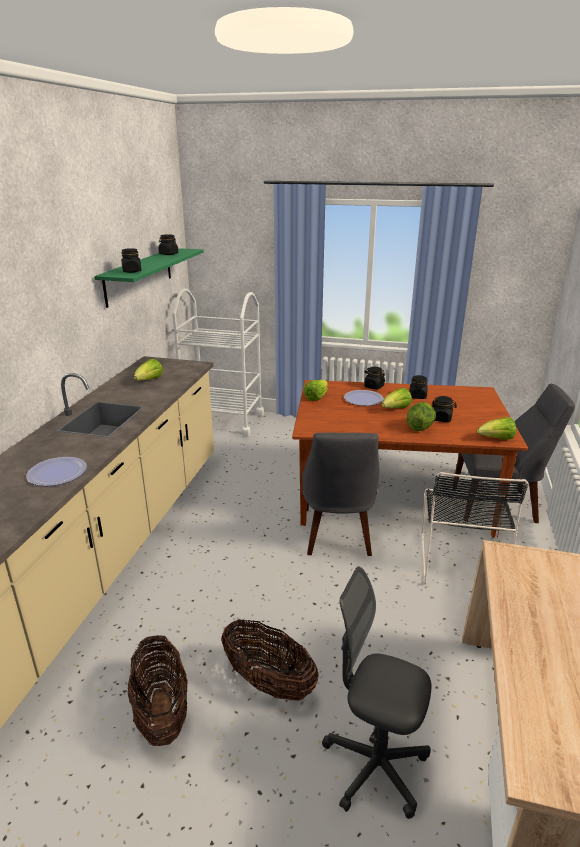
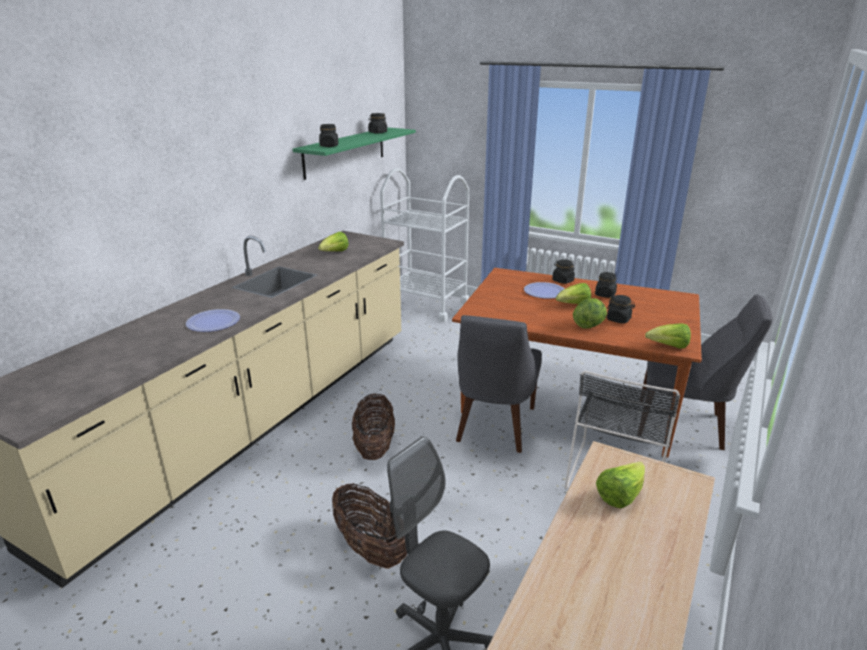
camera: 15 degrees right, 0 degrees up
(161, 712) = (265, 553): basket -> basket (374, 446)
(316, 397) = (496, 285): lettuce -> lettuce (620, 496)

